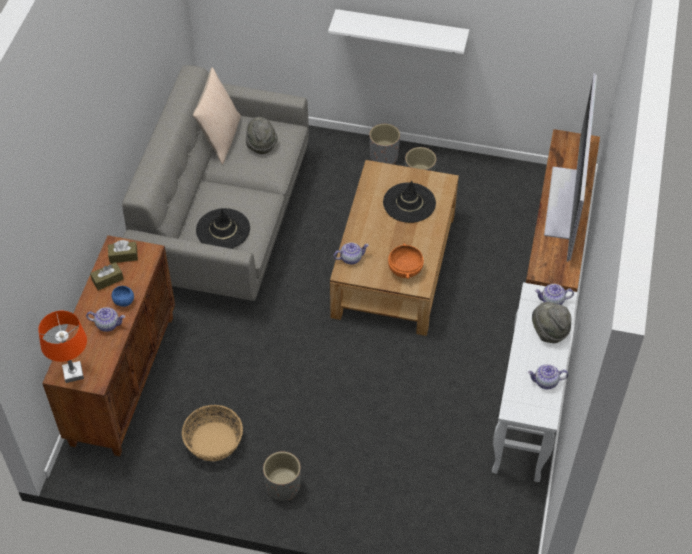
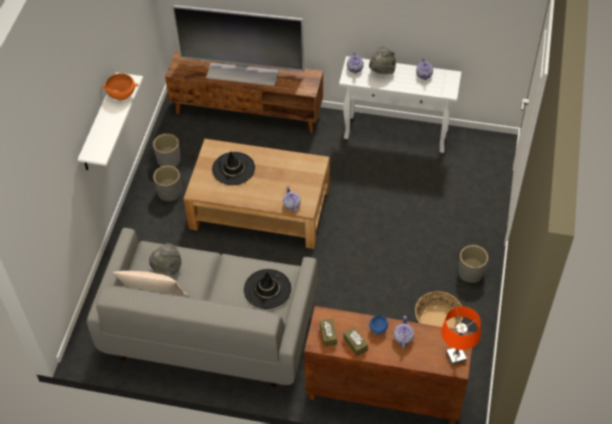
camera: 90 degrees left, 0 degrees up
(383, 156) = (140, 216): grey planter -> grey planter (169, 160)
(404, 270) = (302, 171): orange bowl -> orange bowl (121, 95)

